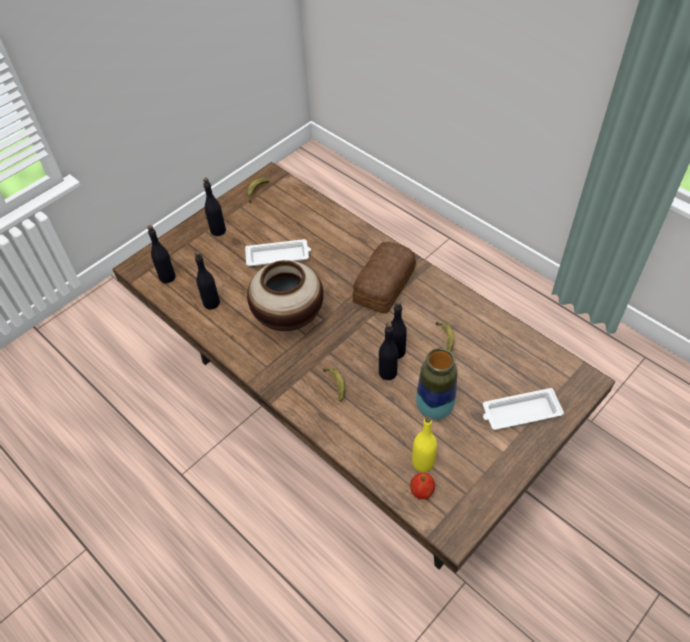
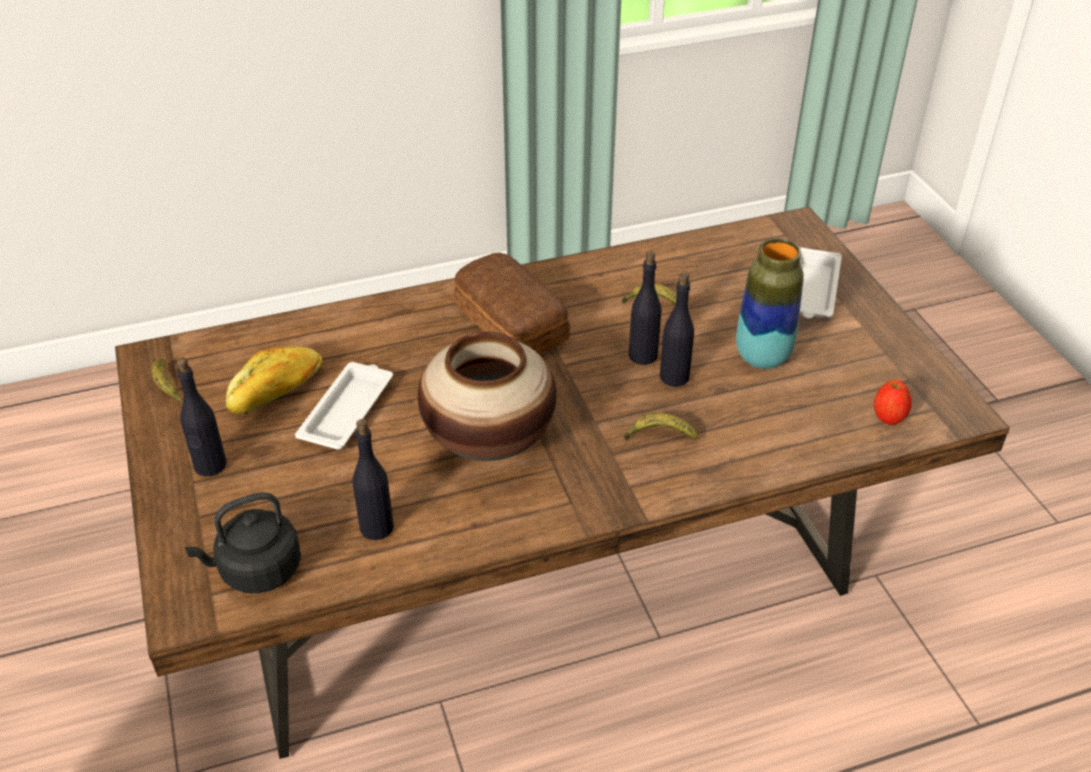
camera: 65 degrees left, 10 degrees down
(167, 277) = (256, 570): black bottle -> black kettle
(276, 226) = (277, 391): none -> bread
(423, 463) = (844, 400): yellow bottle -> none

